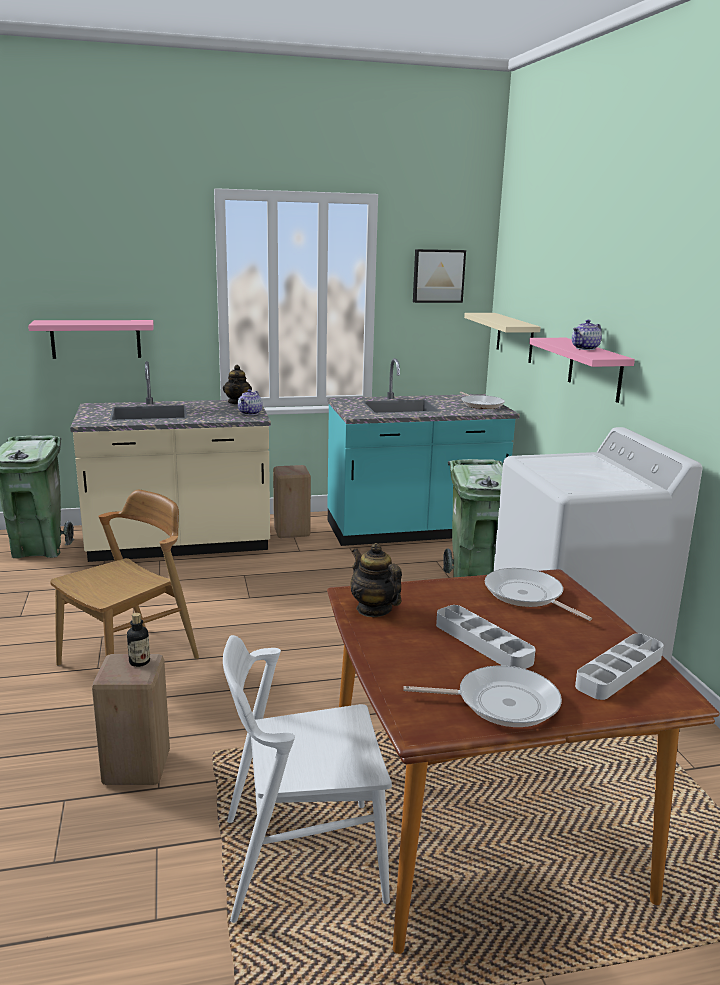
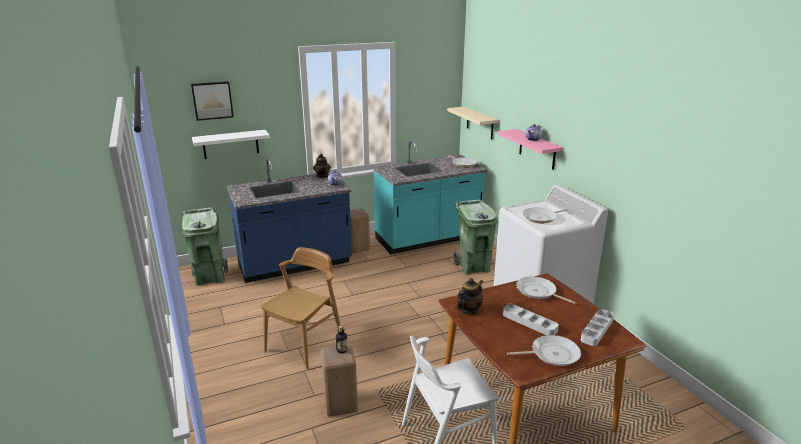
camera: 10 degrees left, 5 degrees up
(96, 339) = (230, 144): pink shelf -> white shelf
(179, 545) = (295, 264): beige counter -> blue counter
(374, 609) = (468, 310): teapot -> teapot turned 90 degrees clockwise
(438, 276) = (430, 87): picture -> picture (212, 100)
(573, 475) = (541, 217): none -> frying pan

